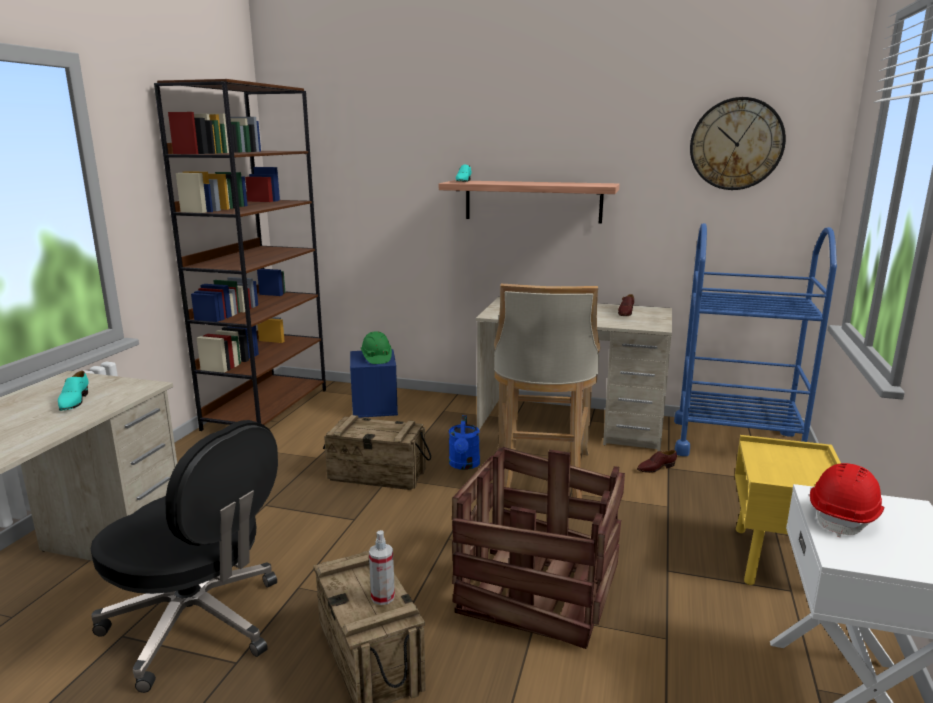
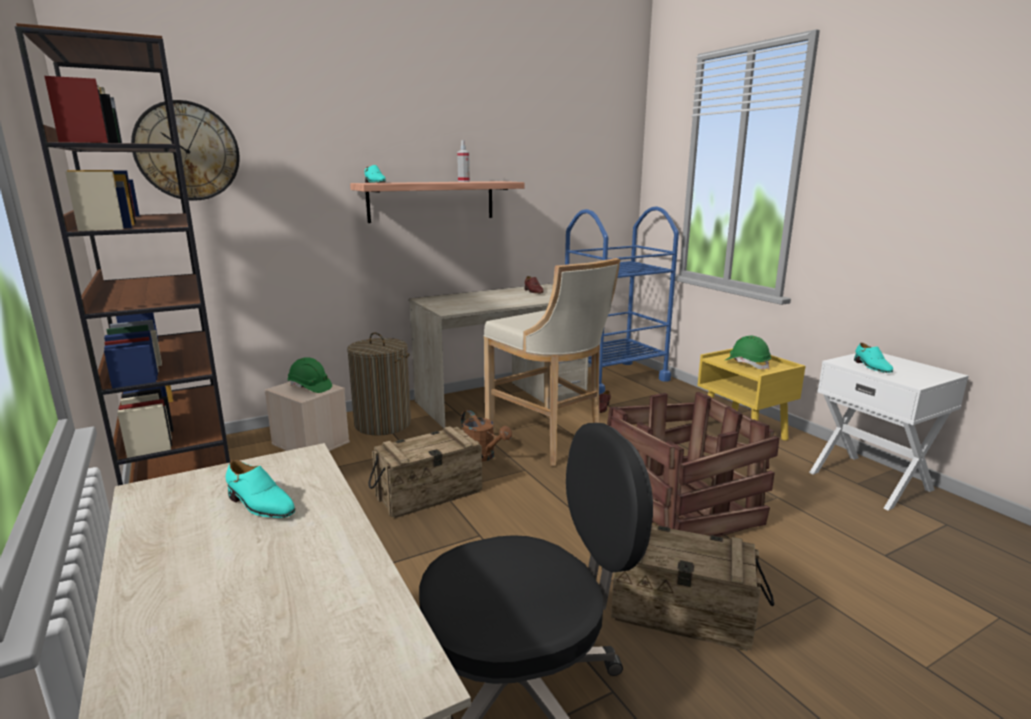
camera: 45 degrees left, 0 degrees up
(373, 406) = (309, 443): blue storage box -> beige storage box
(383, 597) = (706, 546): spray bottle -> spray bottle (464, 181)
(442, 410) = (383, 424): none -> laundry basket
(464, 465) = (483, 456): blue watering can -> brown watering can
(736, 144) = (580, 147): wall clock -> wall clock (187, 151)
(782, 465) = (747, 364): none -> green hard hat
(844, 516) = (872, 367): red hard hat -> turquoise shoe

